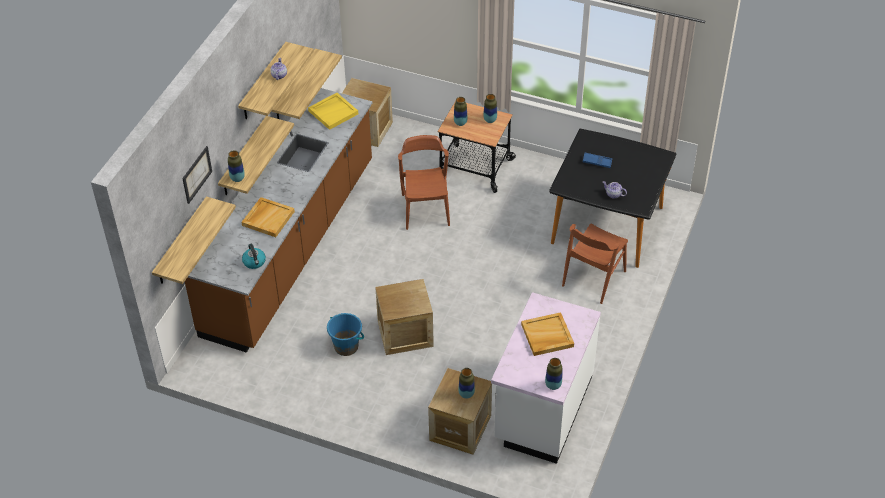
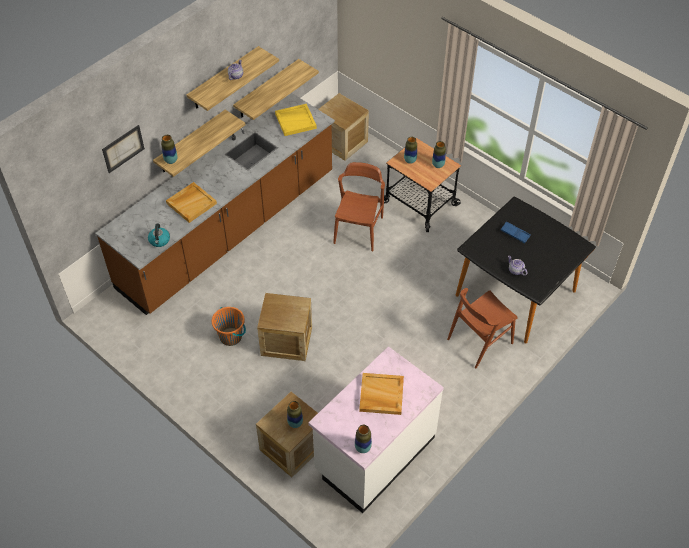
camera: 20 degrees right, 5 degrees up
(181, 242) = (98, 205): shelf -> none
(346, 346) = (231, 336): blue bucket -> orange bucket

